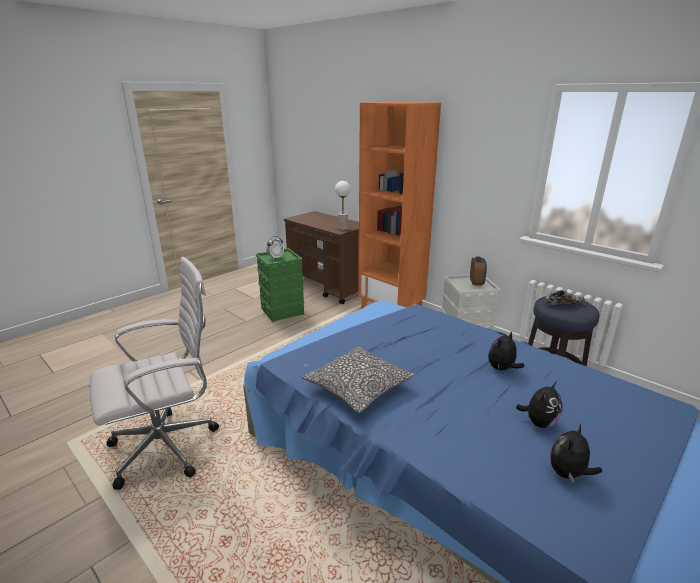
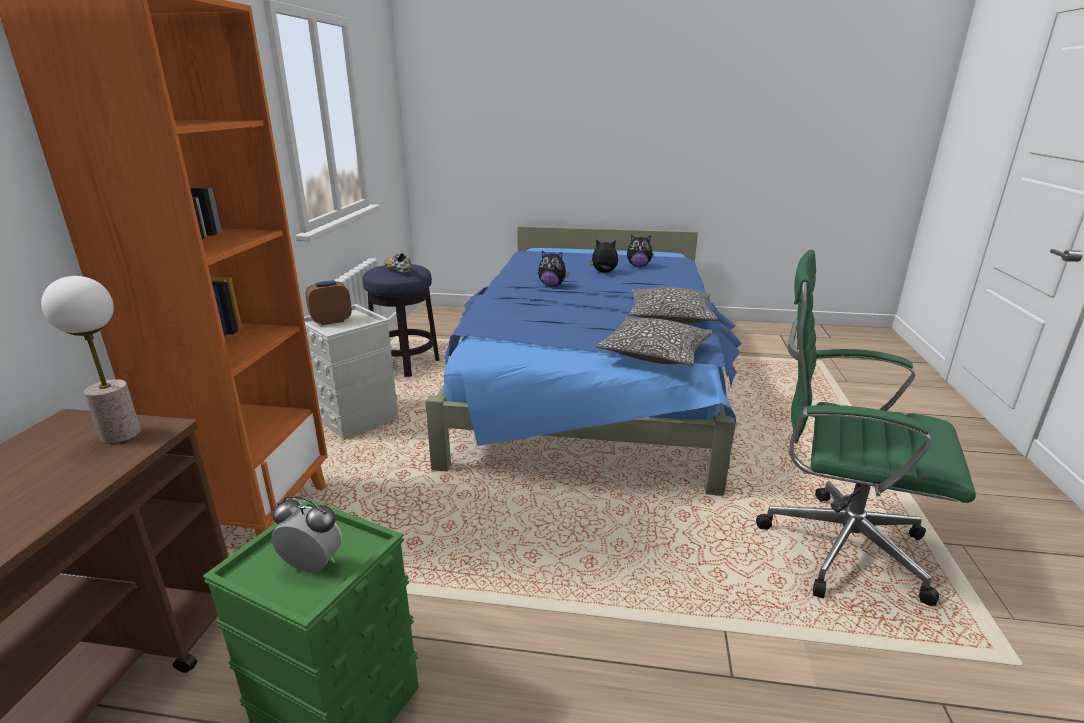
camera: 125 degrees left, 0 degrees up
(169, 446) = (835, 546): white office chair -> green office chair
(309, 348) = (655, 353): none -> pillow

